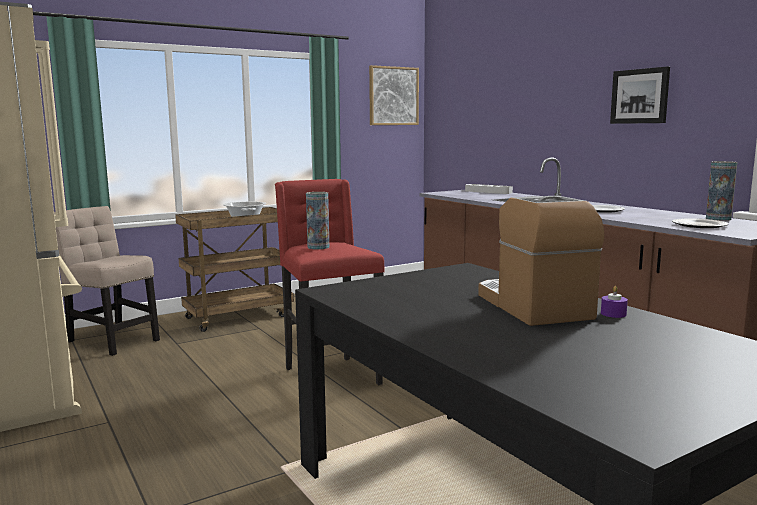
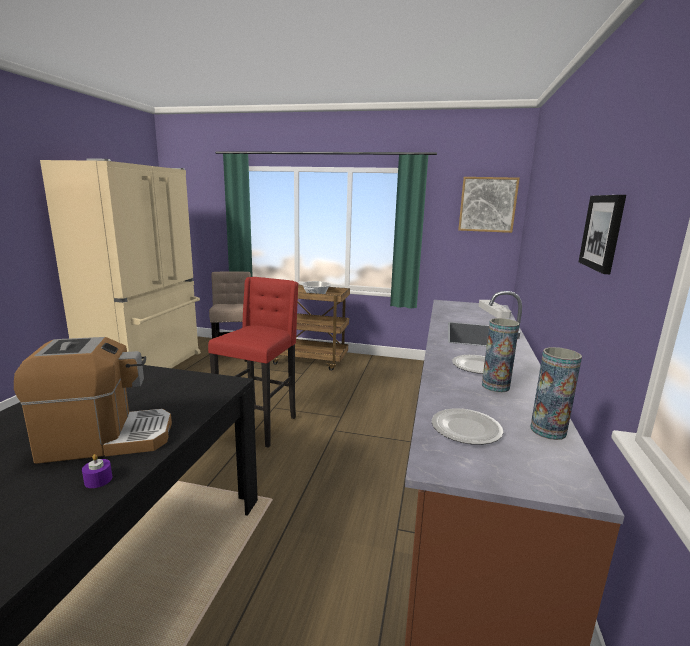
camera: 45 degrees right, 5 degrees up
(318, 247) = (249, 330): vase -> vase (495, 386)
(532, 306) = (106, 439): coffee machine -> coffee machine turned 45 degrees clockwise

